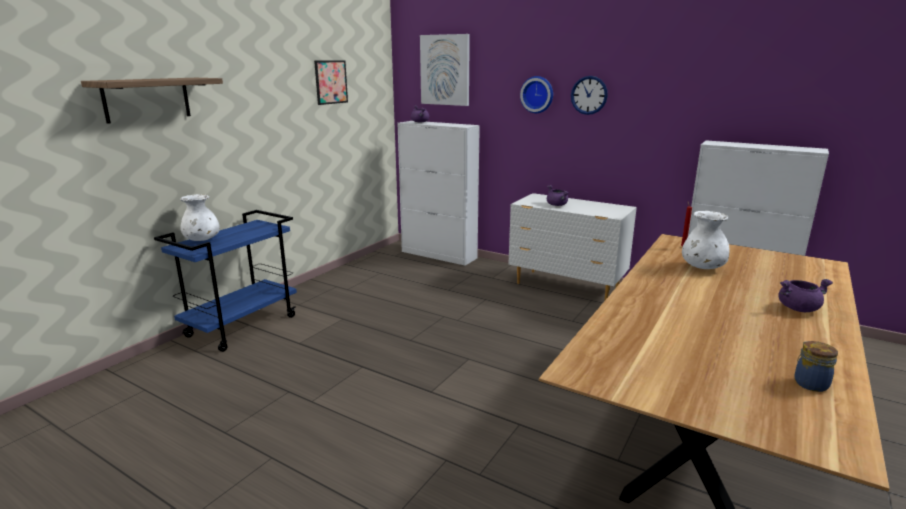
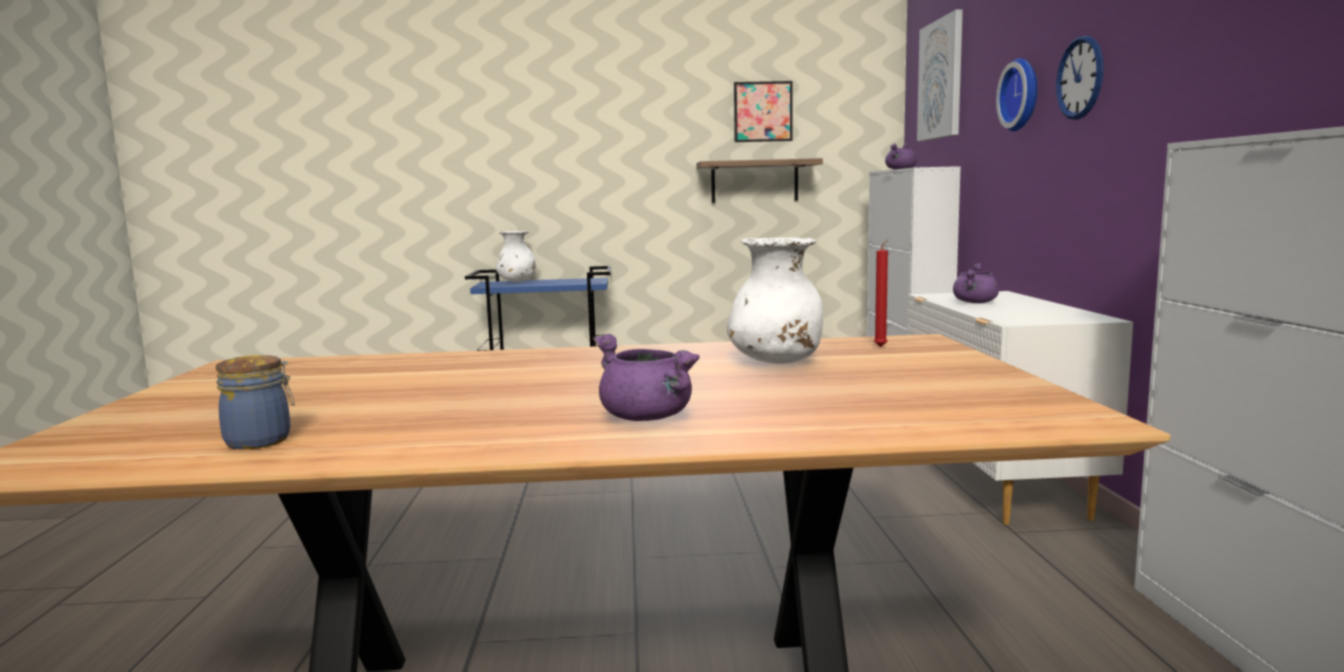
camera: 55 degrees right, 10 degrees down
(147, 99) = (494, 126): shelf -> shelf (754, 181)

